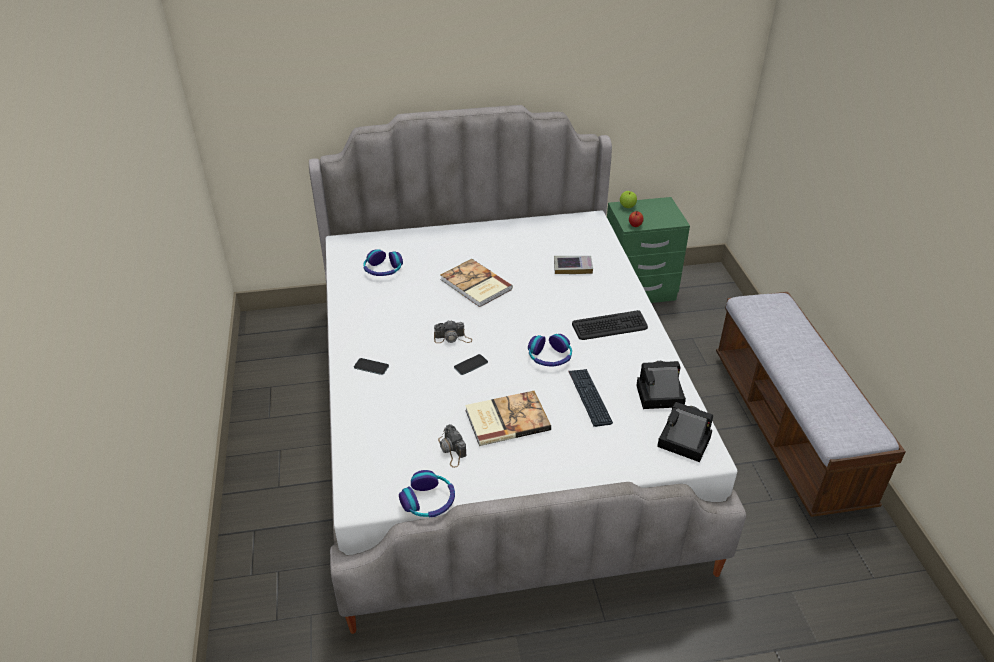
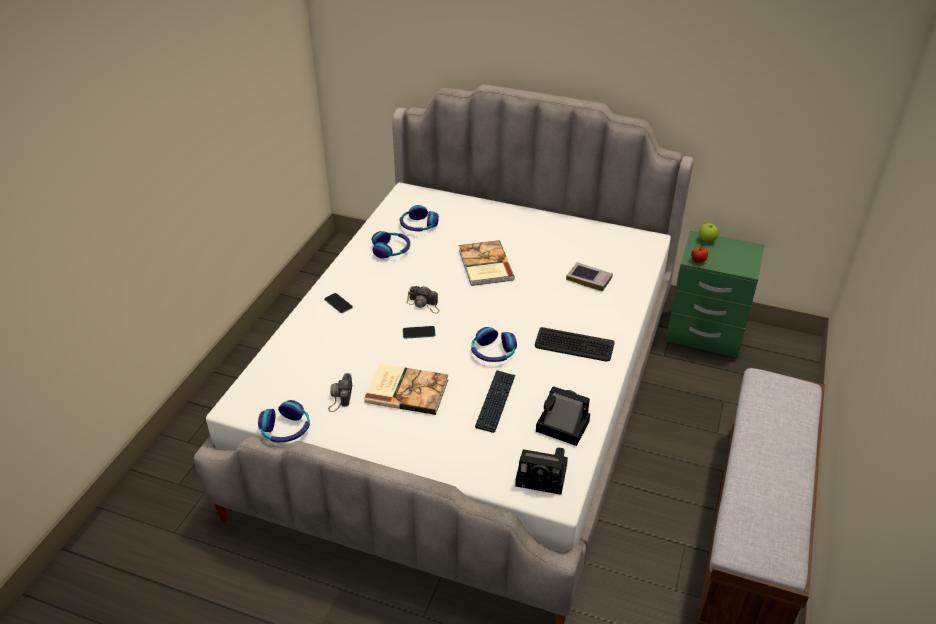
camera: 30 degrees right, 0 degrees up
(377, 300) = (391, 250): none -> headphones
(681, 442) = (544, 475): camera -> camera turned 135 degrees clockwise

